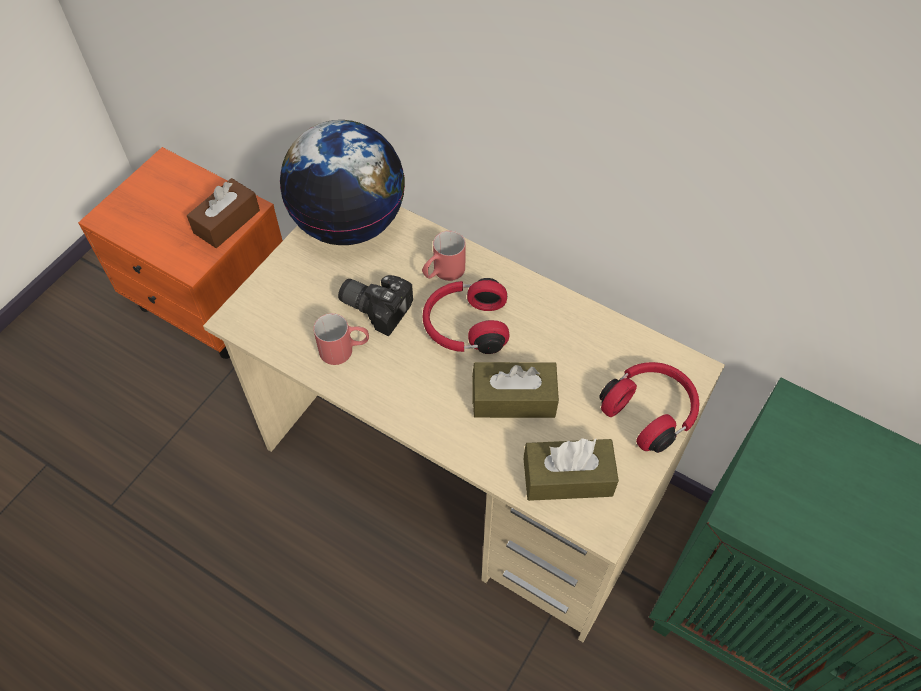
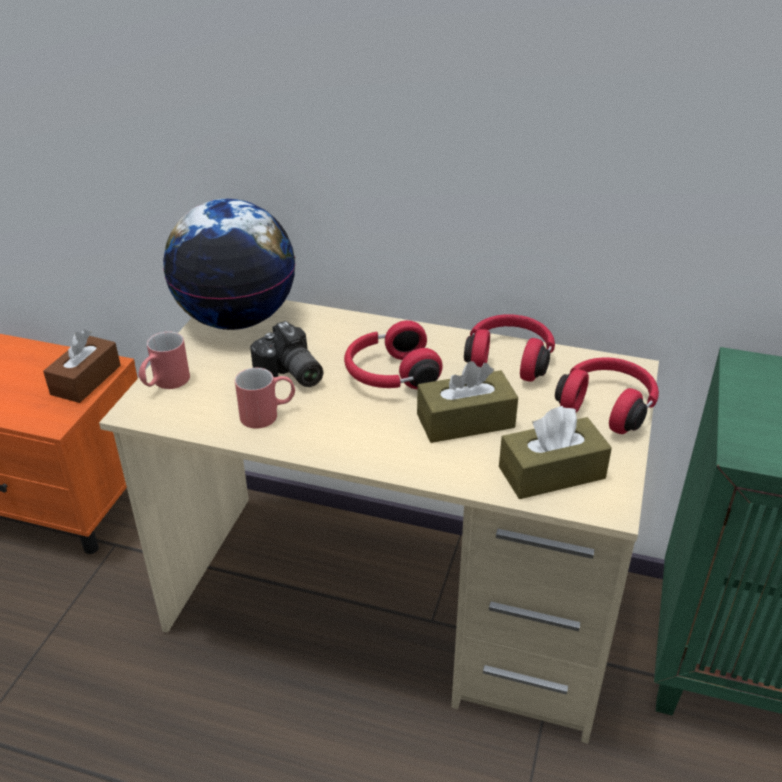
camera: 15 degrees left, 20 degrees down
(376, 306) = (290, 375): camera -> camera turned 135 degrees counterclockwise
(443, 273) = (350, 340): red mug -> red mug (165, 383)
(582, 331) = (509, 359): none -> red headphones

